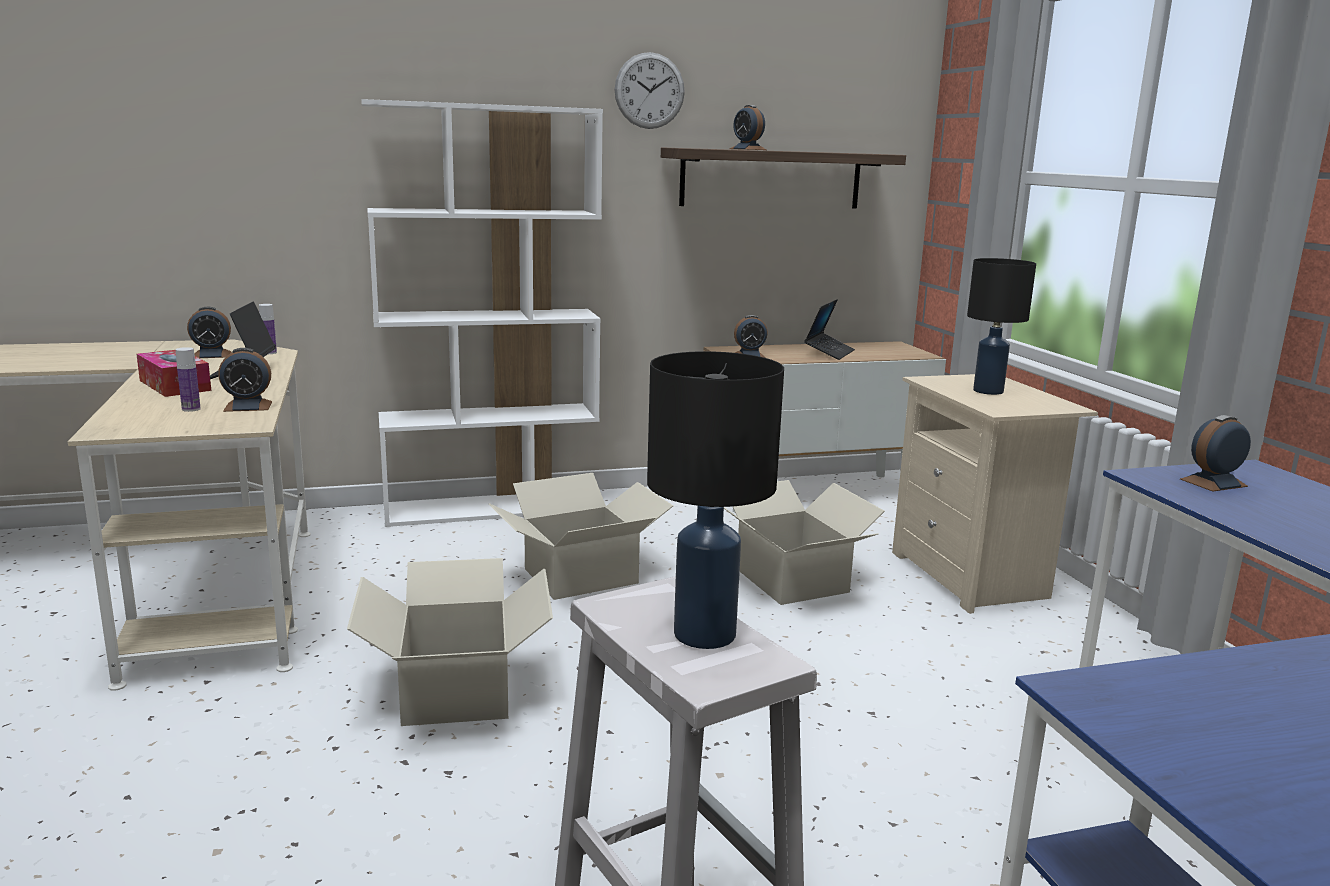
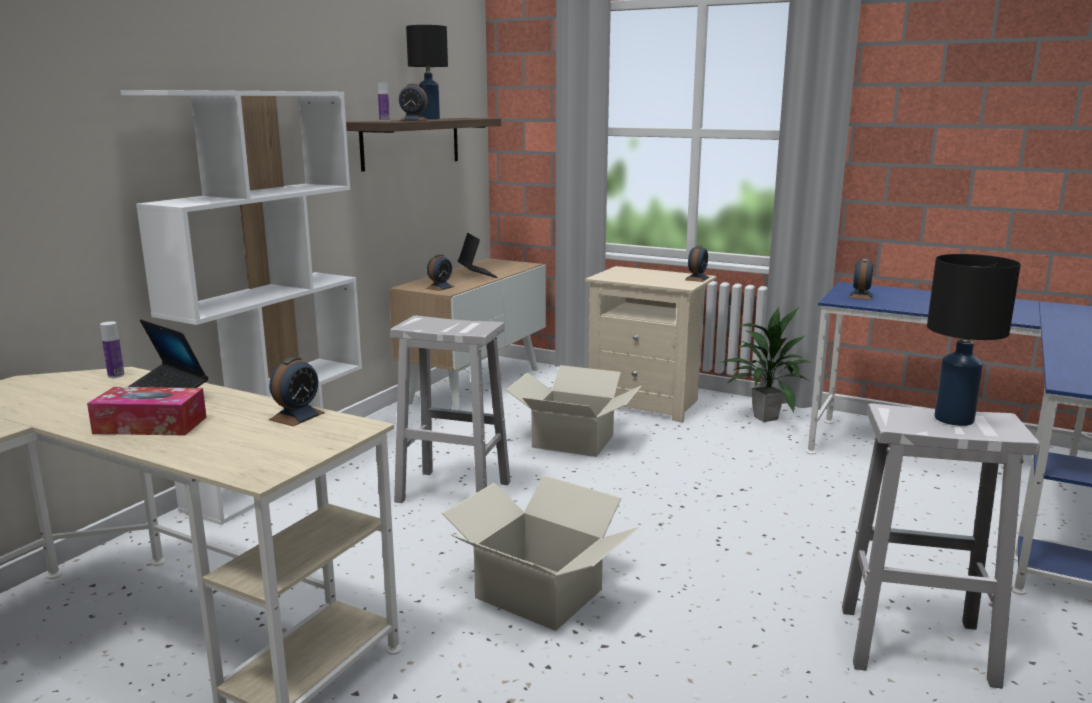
camera: 45 degrees left, 0 degrees up
(191, 409) = (257, 434): bottle -> bottle (384, 121)
(212, 355) = (62, 393): alarm clock -> alarm clock (697, 278)
(580, 575) = (451, 492): cardboard box -> white stool
(649, 91) = (334, 72): wall clock -> none
(987, 391) = (646, 277): black table lamp -> black table lamp (429, 119)
(1103, 655) = (764, 418): none -> potted plant

